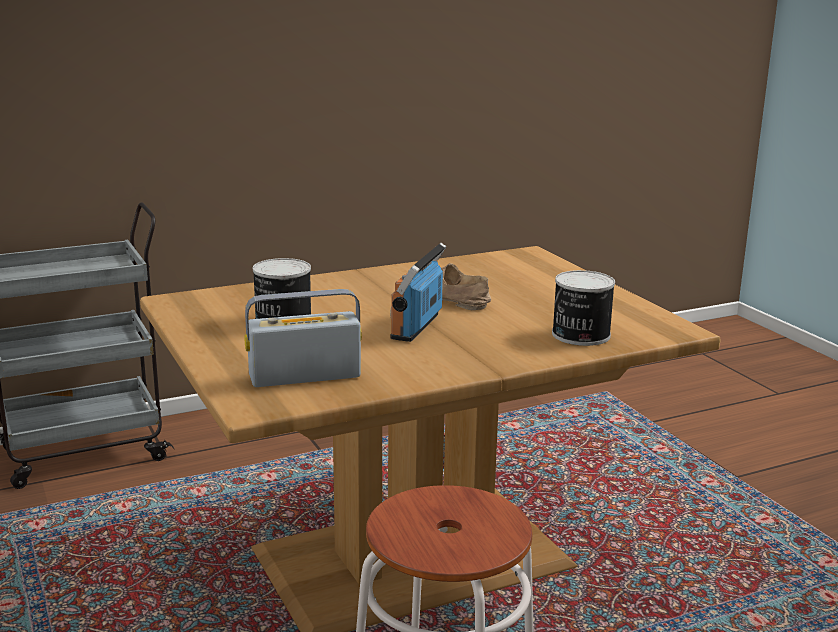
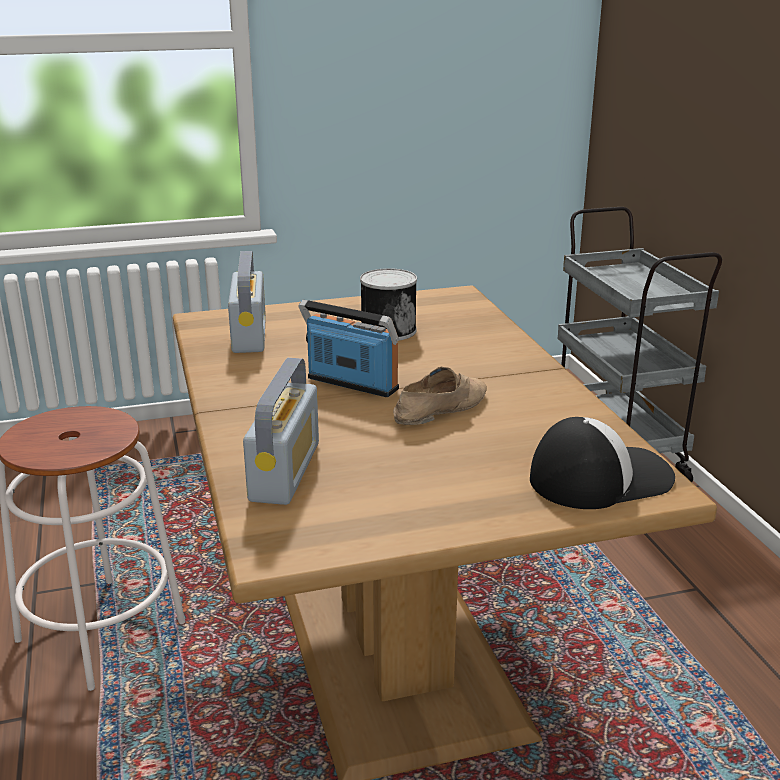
camera: 100 degrees right, 5 degrees up
(526, 263) = (599, 477): none -> cap
(580, 335) = (285, 471): can -> radio

